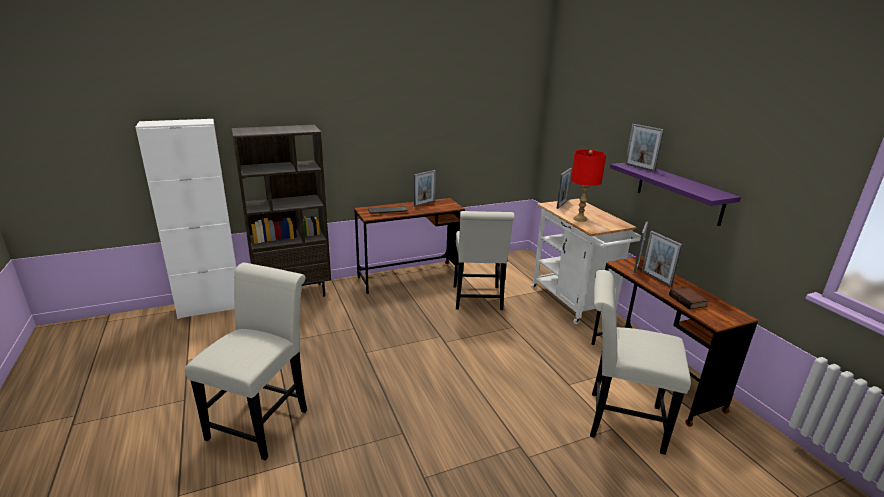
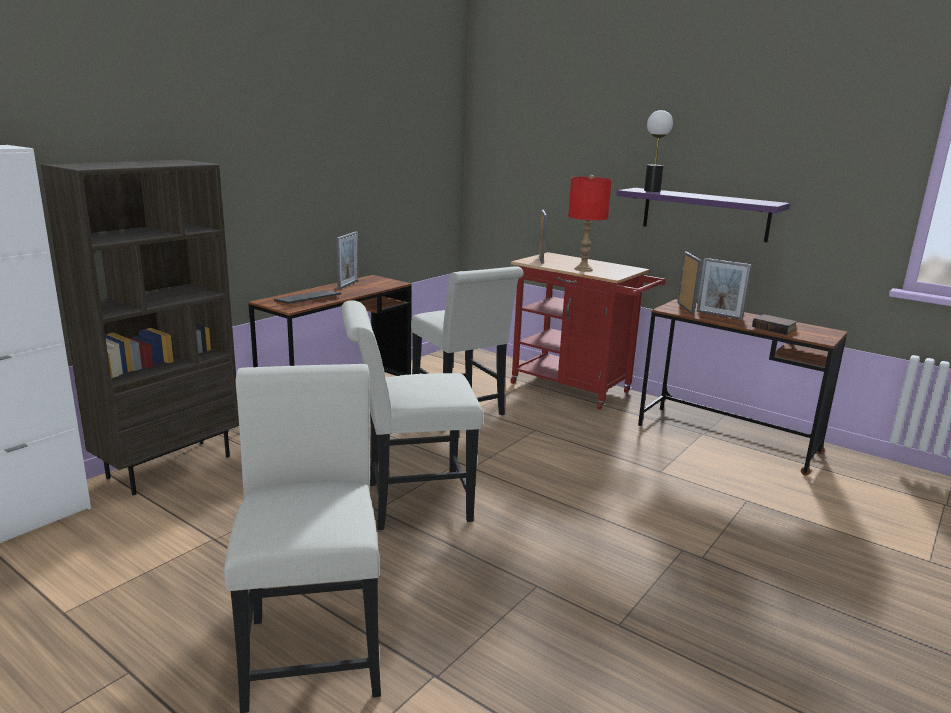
camera: 30 degrees left, 5 degrees down
(575, 303) = (577, 389): white cart -> red cart
(618, 419) = (742, 490): white chair -> white chair (409, 502)
(639, 167) = (652, 191): picture frame -> table lamp

